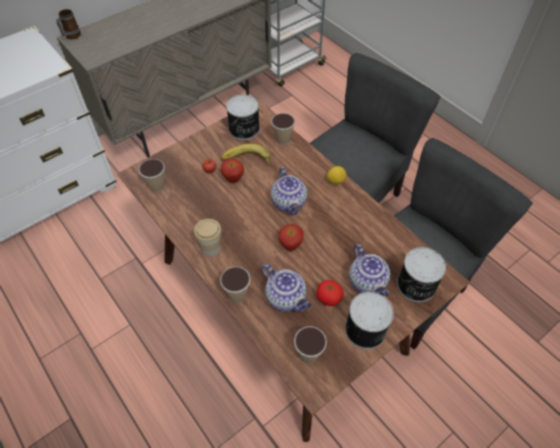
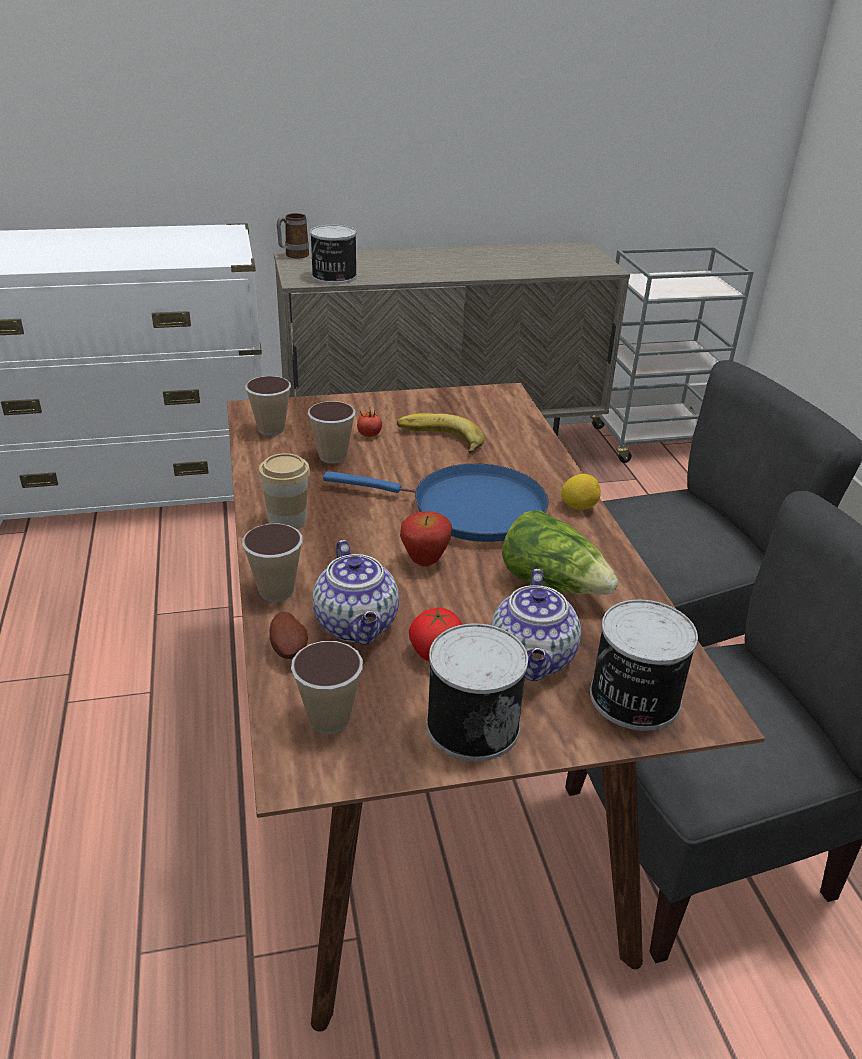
camera: 25 degrees right, 20 degrees down
(233, 179) = (397, 455): apple -> none
(244, 129) = (466, 407): can -> can (333, 277)
(266, 325) = (289, 649): none -> potato
(283, 140) = (522, 434): cup -> cup (333, 456)
(289, 203) = (469, 509): teapot -> blue frying pan
(352, 235) = (553, 584): none -> lettuce

